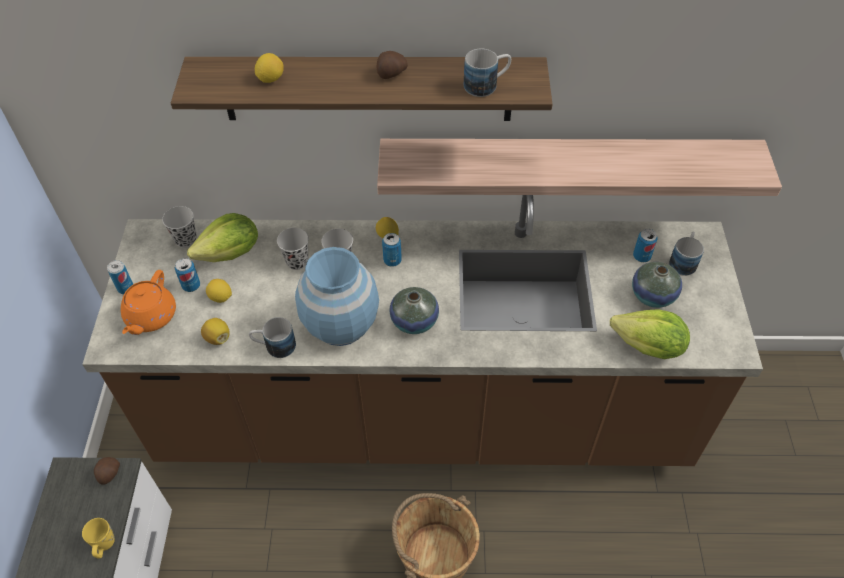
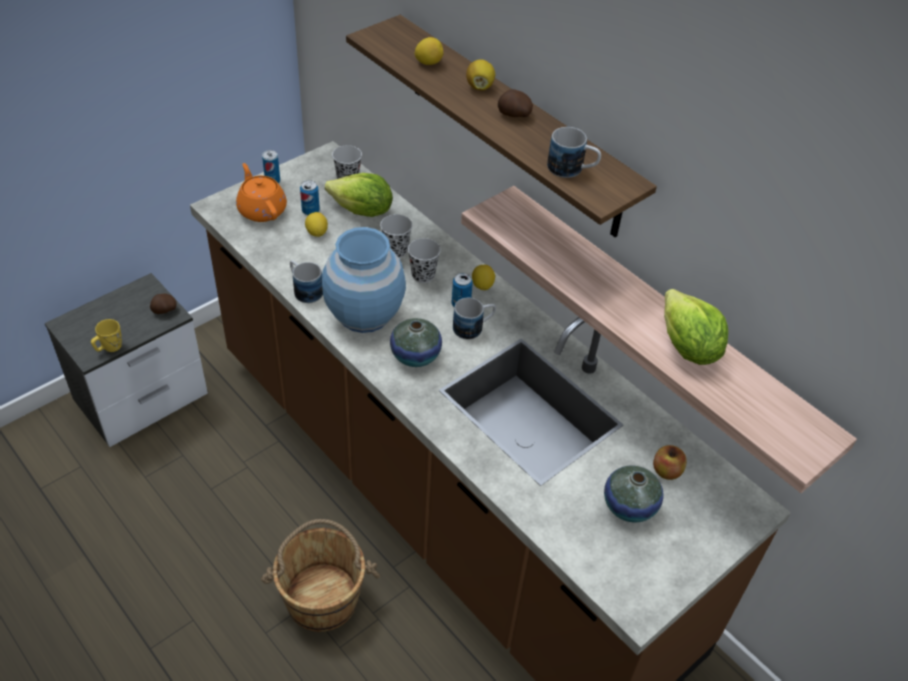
camera: 45 degrees right, 5 degrees down
(151, 317) = (262, 209): orange teapot -> orange teapot turned 90 degrees clockwise
(217, 338) = (280, 255): lemon -> lemon (479, 86)
(641, 256) = (666, 471): can -> apple
(648, 347) = (564, 536): lettuce -> lettuce (686, 347)
(683, 260) = (701, 508): mug -> mug (474, 327)

